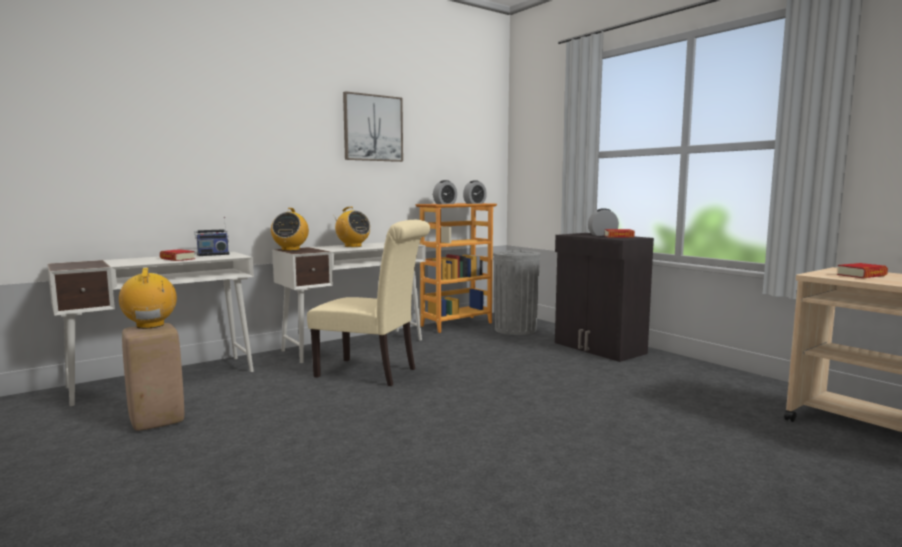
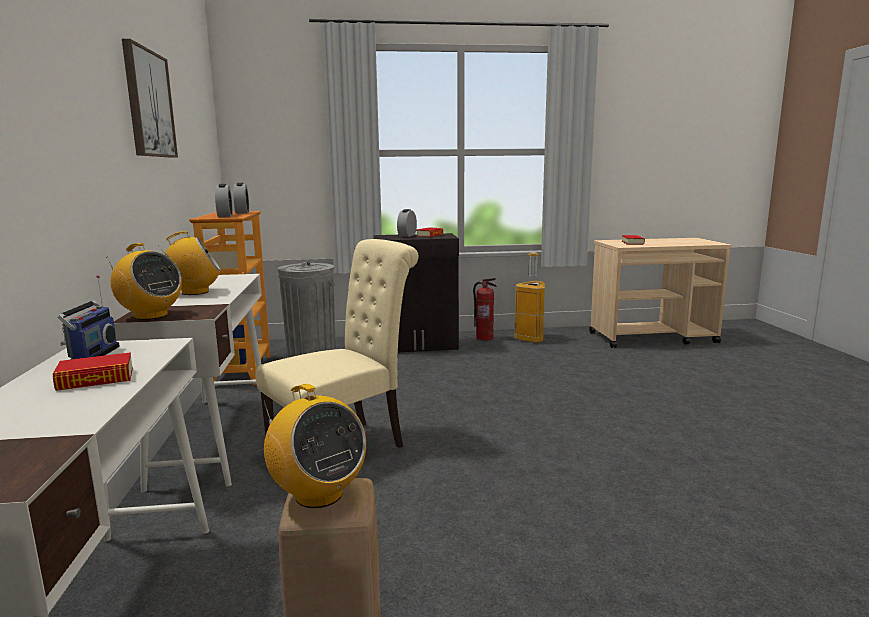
camera: 60 degrees left, 5 degrees up
(150, 325) = (318, 494): radio -> radio turned 135 degrees counterclockwise
(675, 364) = (485, 338): none -> fire extinguisher
(721, 380) = (531, 338): none -> trash can

